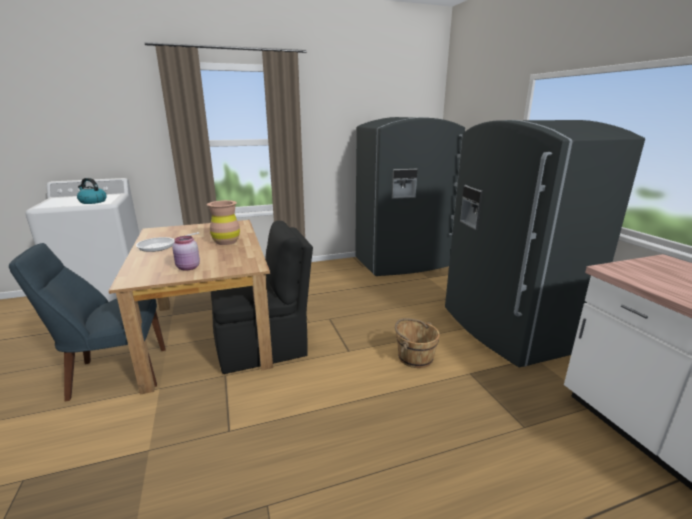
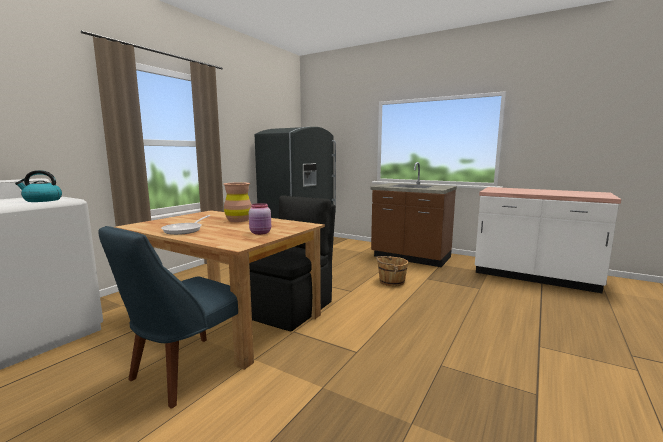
camera: 40 degrees left, 10 degrees down
(507, 329) = (410, 257): grey fridge -> brown counter

